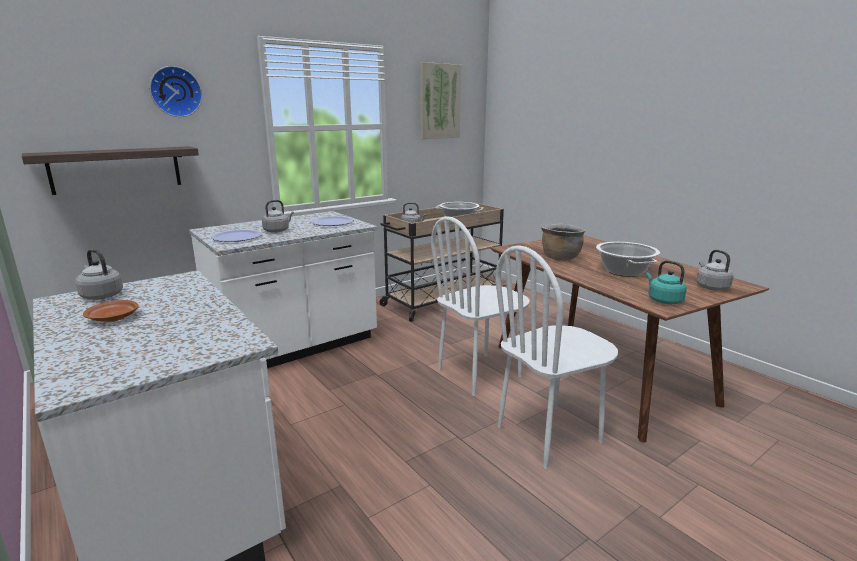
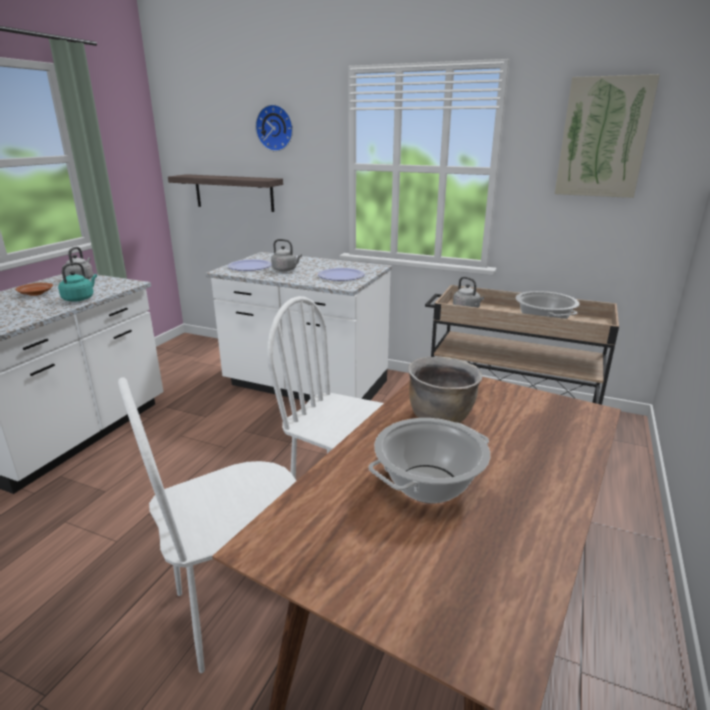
camera: 60 degrees right, 5 degrees up
(549, 435) = (238, 608): white chair -> white chair turned 60 degrees counterclockwise
(663, 300) = (297, 544): turquoise kettle -> turquoise kettle (80, 298)
(711, 287) = (435, 606): grey kettle -> none

